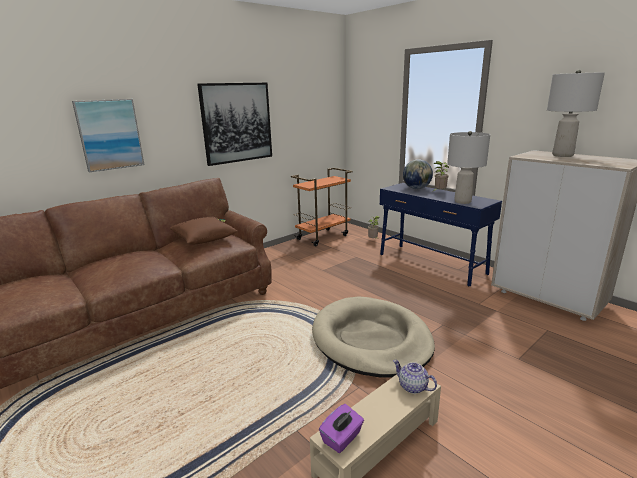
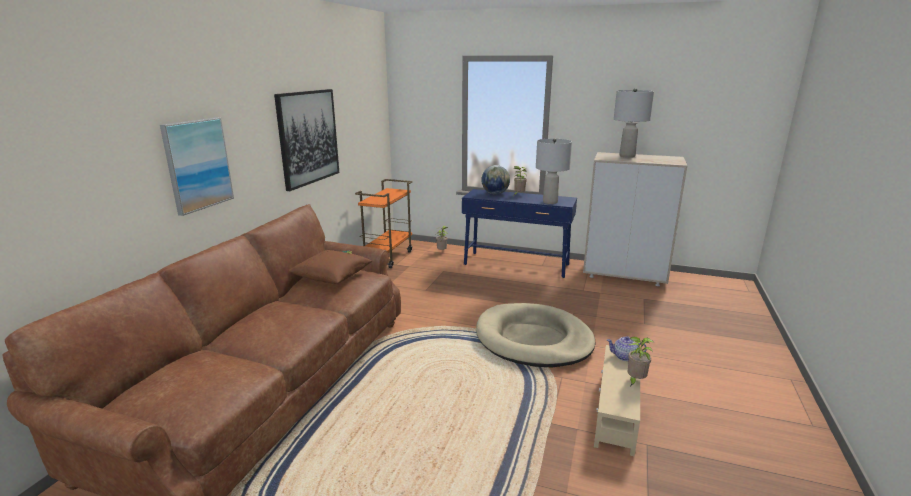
camera: 30 degrees left, 0 degrees up
(342, 438) = (618, 404): purple tissue box -> none
(392, 419) = (635, 381): none -> potted plant

